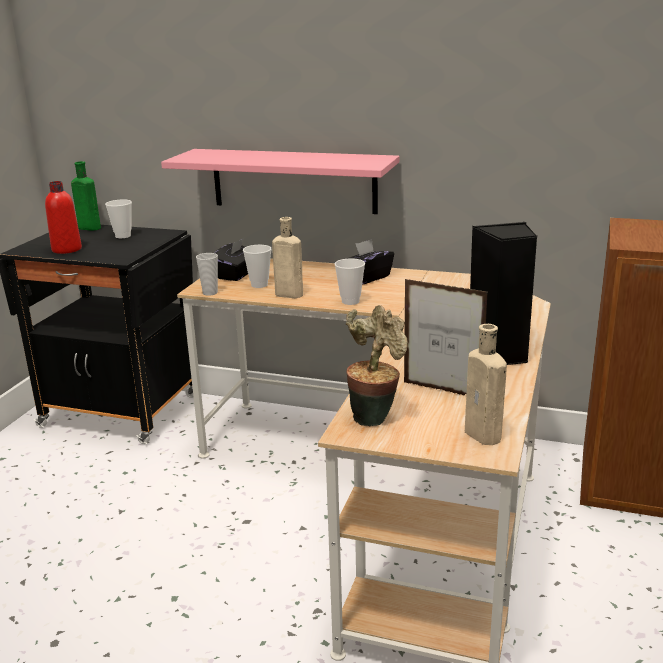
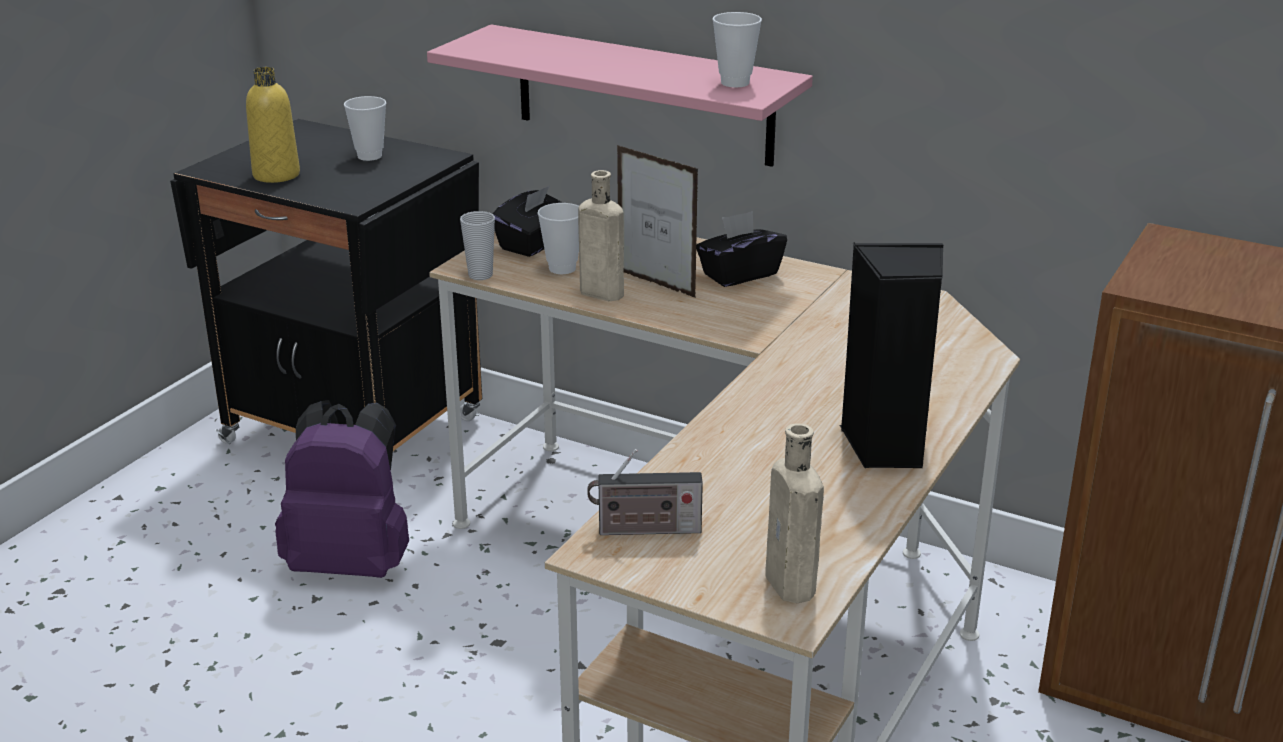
camera: 10 degrees right, 5 degrees up
(66, 249) = (276, 175): red bottle -> yellow bottle
(88, 228) = (321, 134): green bottle -> none
(140, 486) = (352, 562): none -> purple backpack
(350, 301) = (693, 318): cup -> cup (735, 83)
(375, 416) = (644, 530): potted plant -> radio
(442, 390) = (764, 500): picture frame -> picture frame (656, 284)

